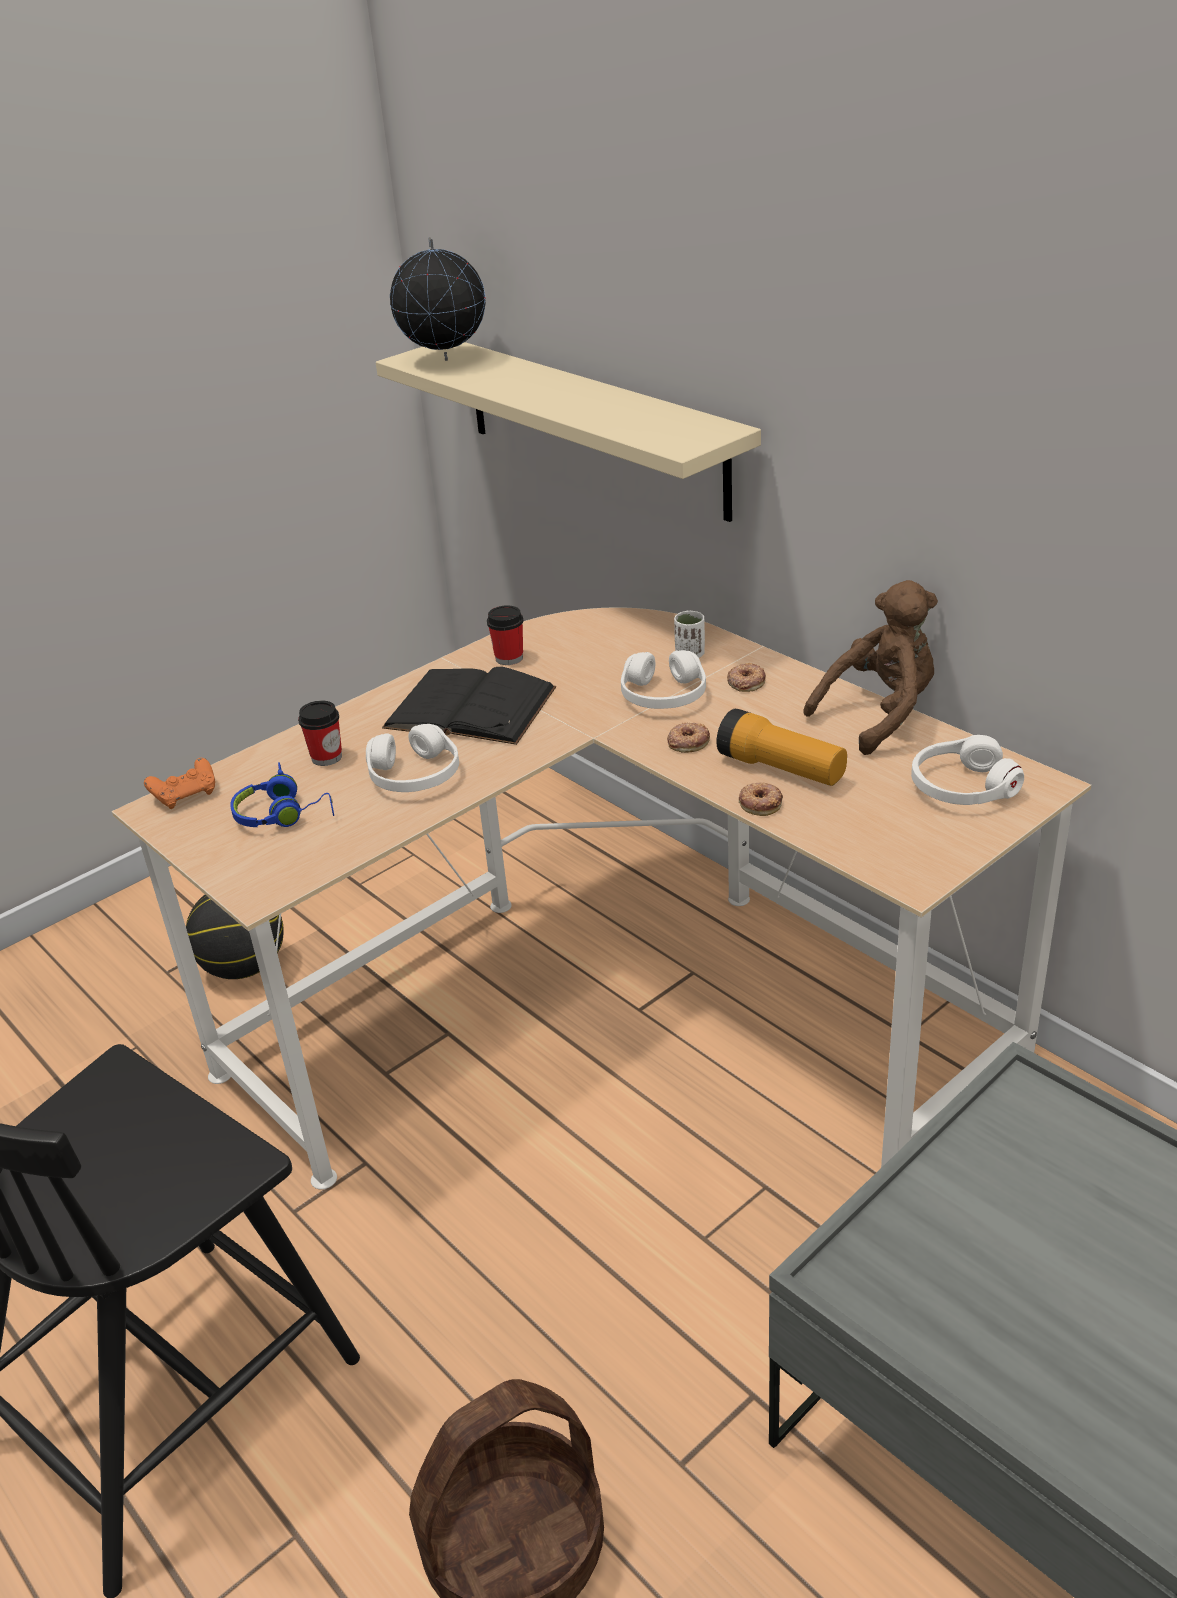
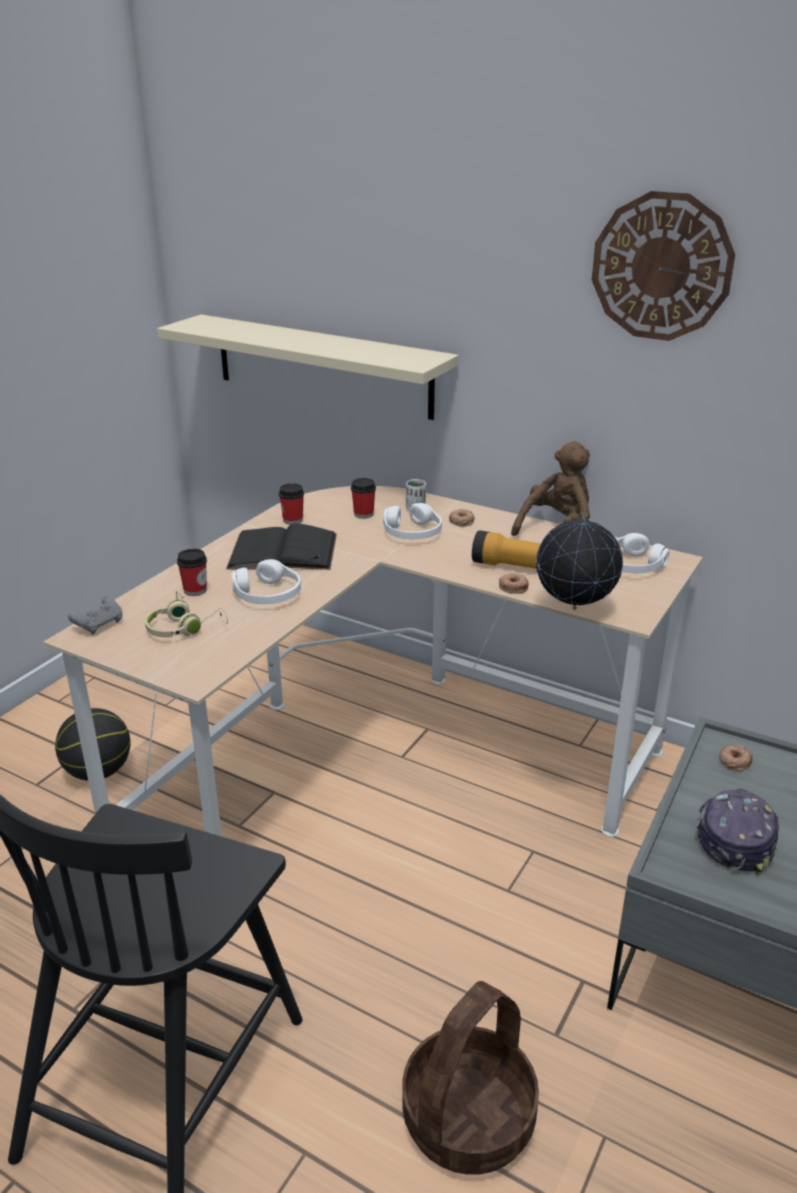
camera: 20 degrees left, 5 degrees down
(186, 795) = (99, 625): orange game controller -> grey game controller
(284, 815) = (184, 628): blue headphones -> beige headphones
(445, 361) = (209, 326): globe -> globe (574, 610)
(611, 657) = (363, 514): none -> cup
(688, 742) = (445, 557): donut -> donut (734, 761)
(965, 1250) = (734, 837): none -> cap
(1034, 320) = (661, 267): none -> wall clock

